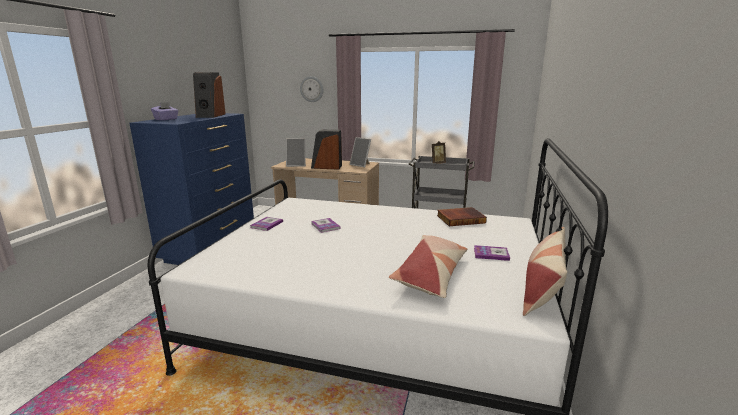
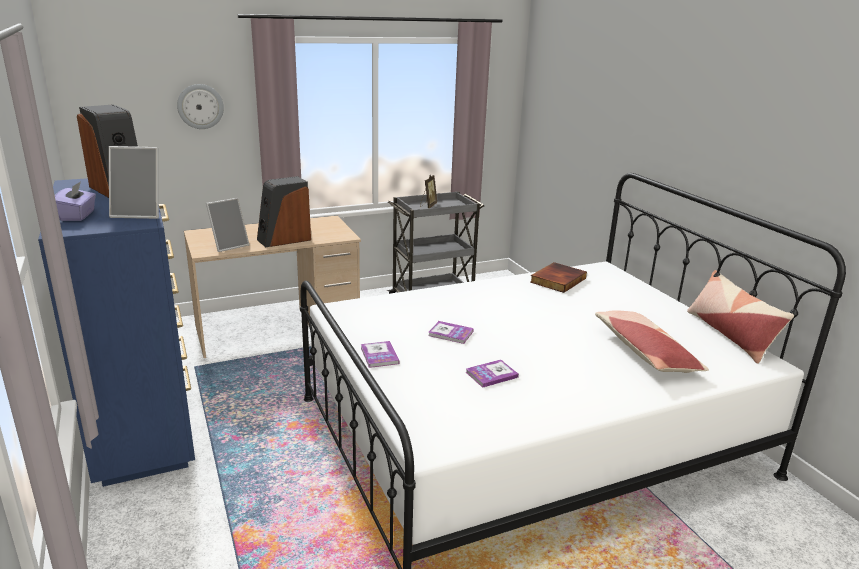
camera: 40 degrees left, 5 degrees up
(361, 165) = (324, 225): picture frame -> picture frame (140, 213)
(491, 254) = (647, 313): book -> book (491, 374)

